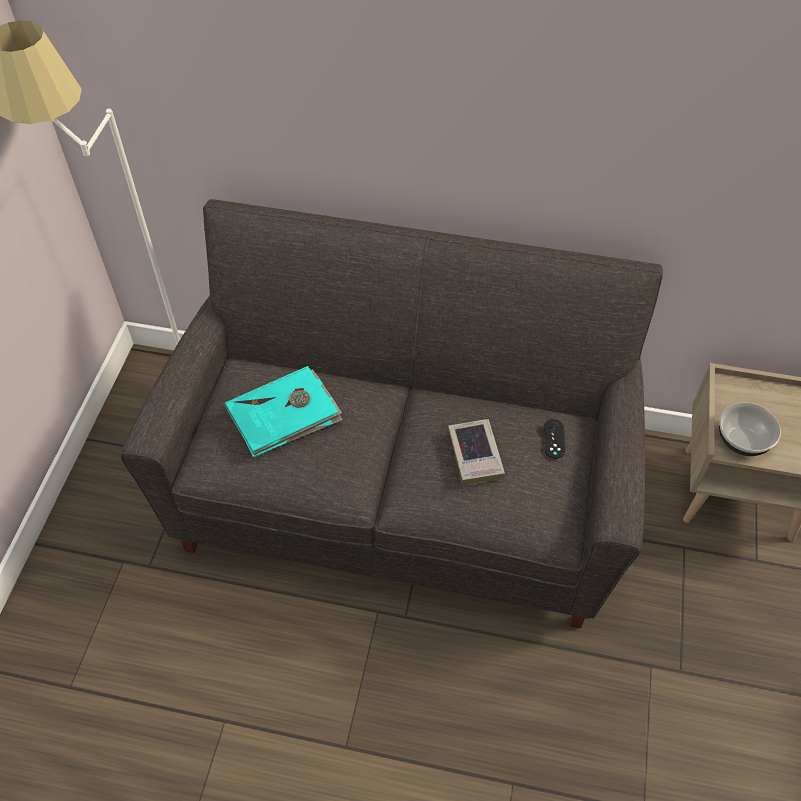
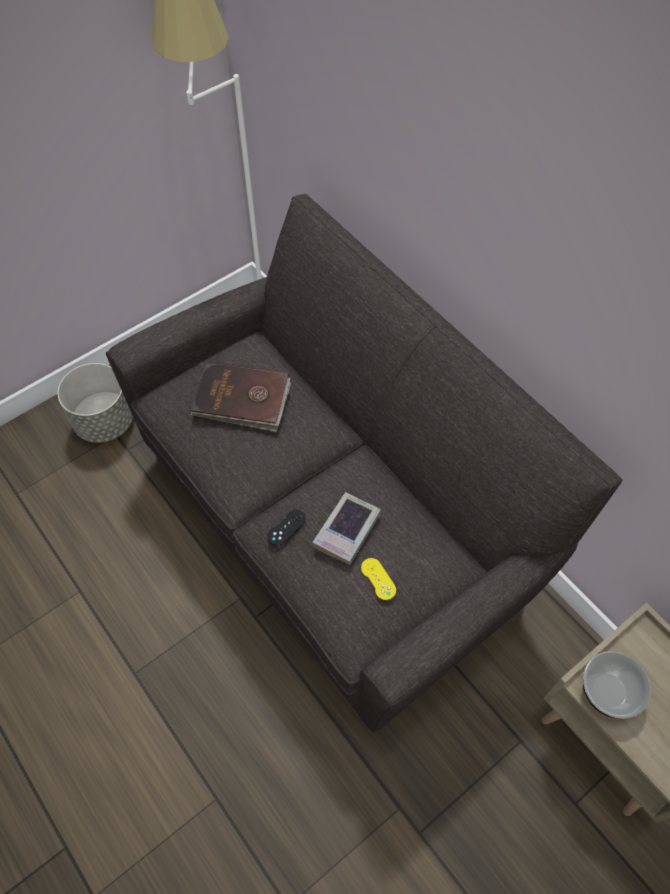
camera: 40 degrees right, 5 degrees up
(101, 557) = (105, 421): none -> grey planter
(284, 415) = (242, 399): turquoise book -> brown book
(534, 472) = (378, 579): none -> yellow game controller
(554, 439) = (422, 564): black game controller -> black game controller (286, 527)

